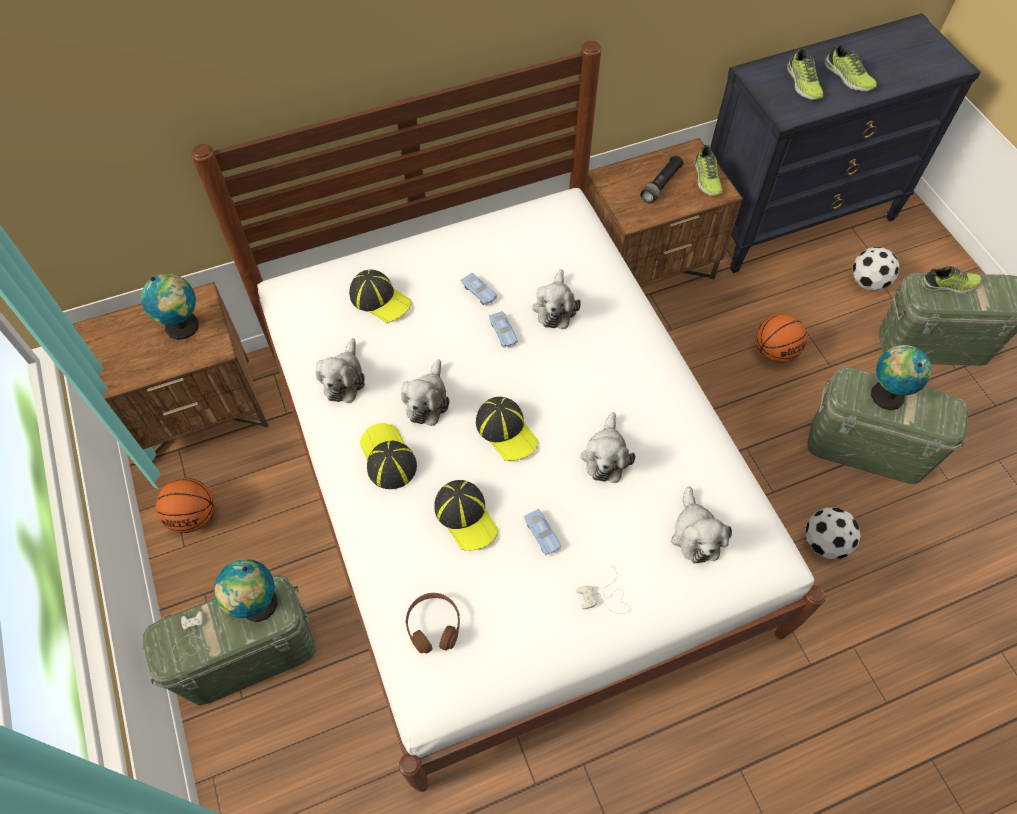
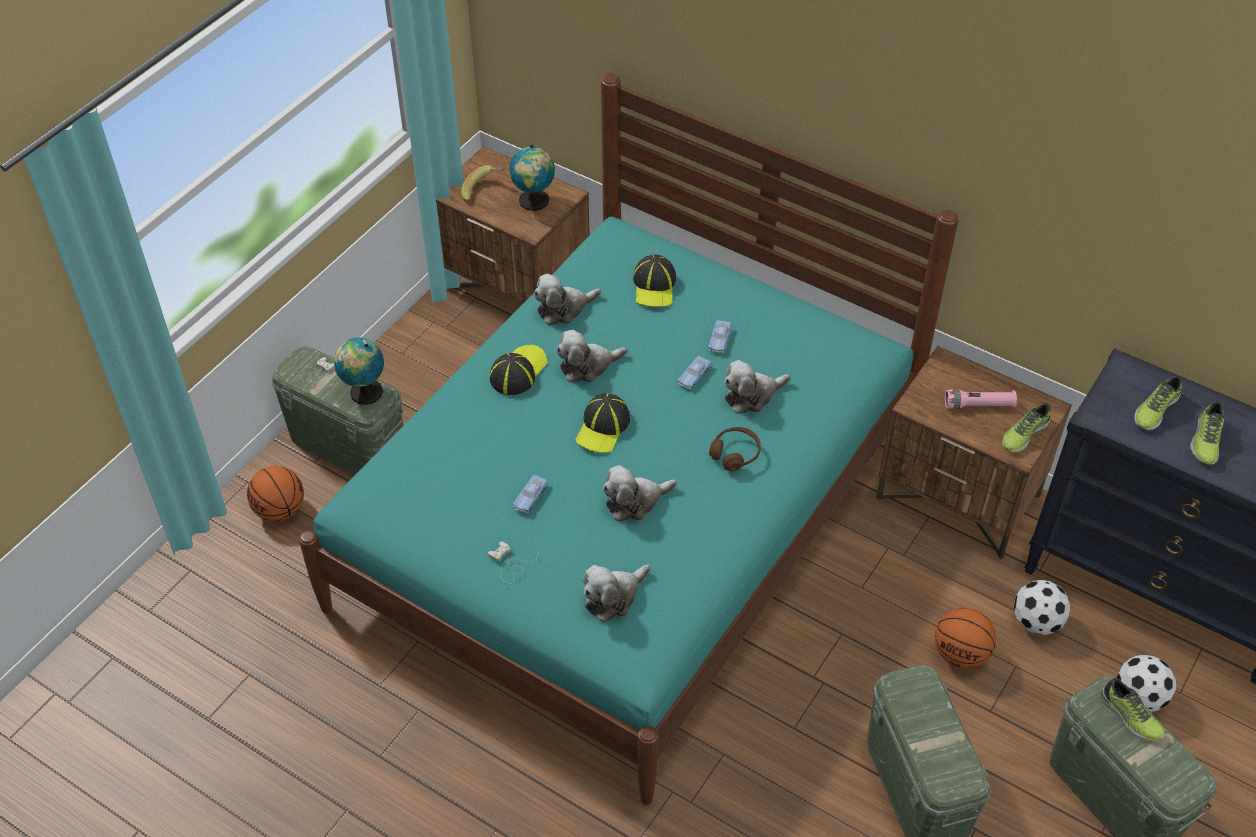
camera: 55 degrees right, 10 degrees down
(129, 356) = (483, 191): none -> banana
(193, 516) = (429, 342): basketball -> basketball (280, 510)
(433, 625) = (406, 474): brown headphones -> brown headphones (735, 454)
(466, 516) = (507, 443): cap -> none
(508, 483) = (627, 520): white bed -> turquoise bed
(661, 185) = (979, 405): black flashlight -> pink flashlight
(825, 542) = (775, 798): football -> football (1037, 622)
(885, 394) = (930, 714): globe -> none

